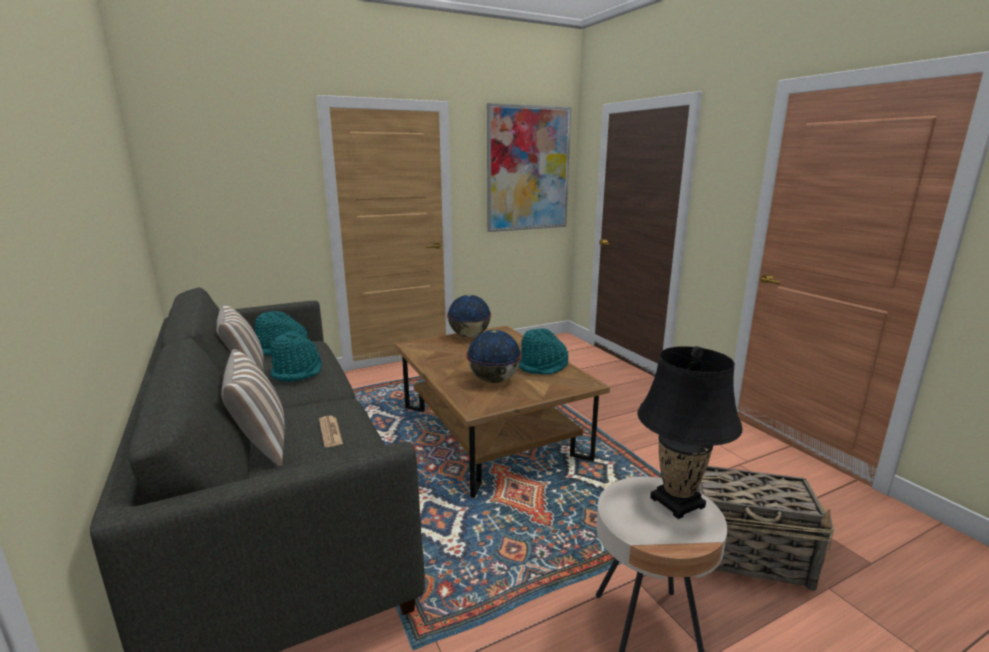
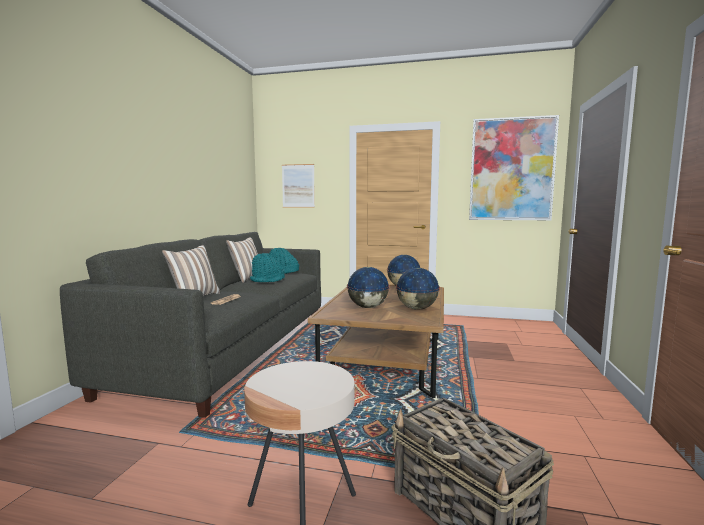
camera: 40 degrees right, 10 degrees down
(233, 193) = (298, 186): none -> picture
(543, 367) = (417, 308): turquoise hat -> globe
(677, 502) = (323, 382): black table lamp -> none

